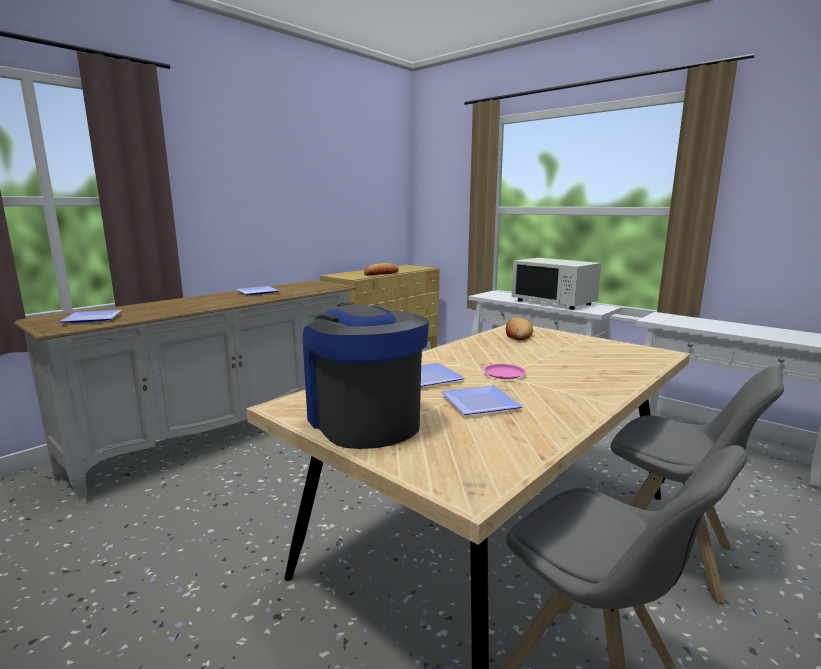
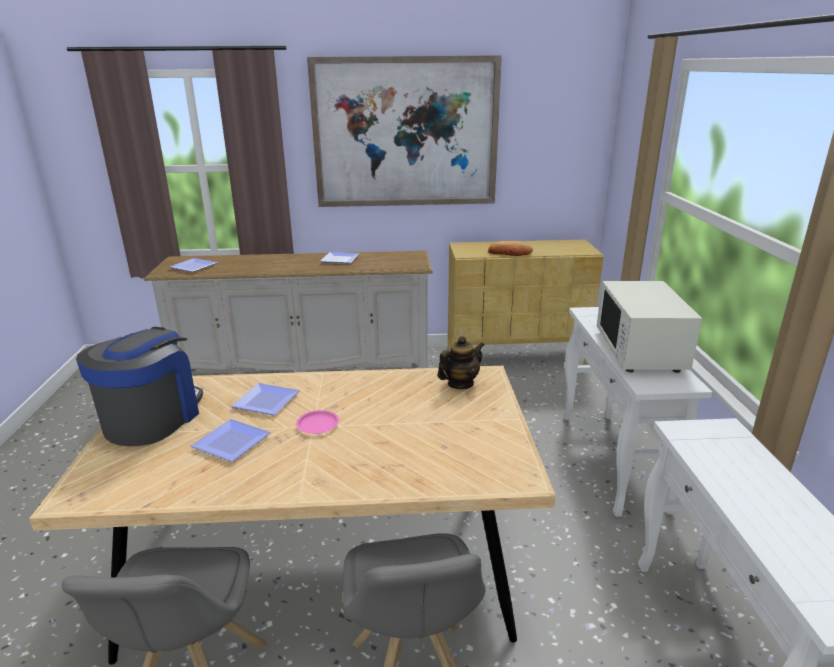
camera: 45 degrees right, 10 degrees up
(278, 172) = (405, 133): none -> picture
(517, 334) = (460, 384): bread -> teapot

